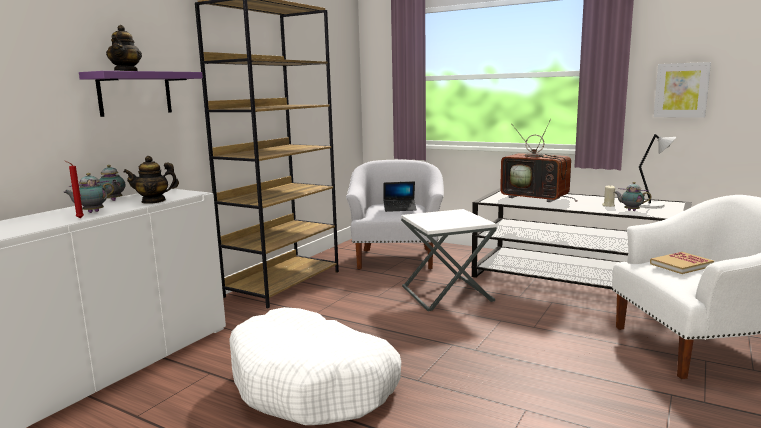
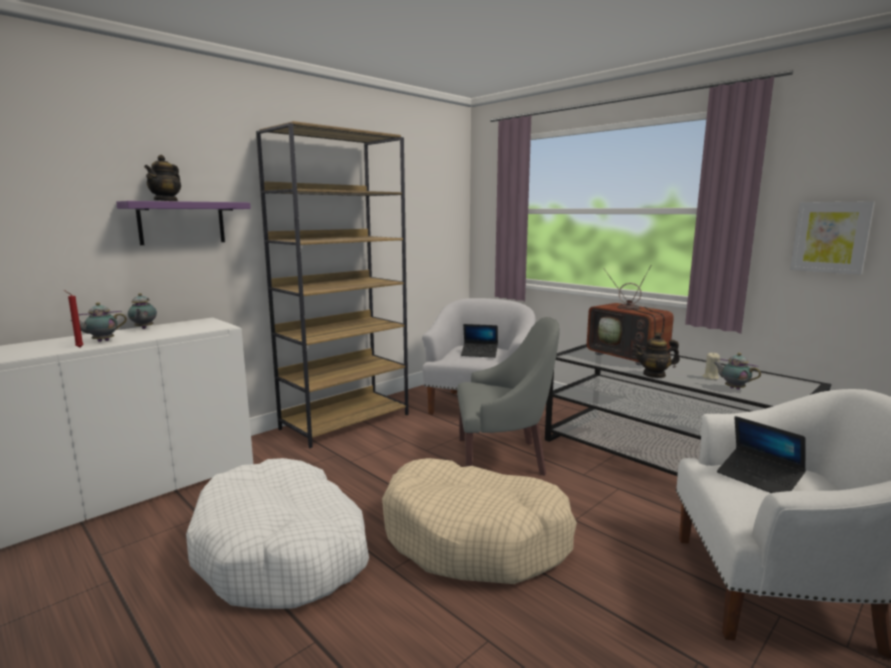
camera: 15 degrees right, 0 degrees up
(154, 201) = (173, 333): teapot -> teapot (654, 374)
(446, 294) = (502, 458): white side table -> grey armchair
(467, 350) = (475, 537): none -> beige dog bed
(651, 205) = (769, 383): grey table lamp -> none
(681, 265) = (759, 478): book -> laptop

